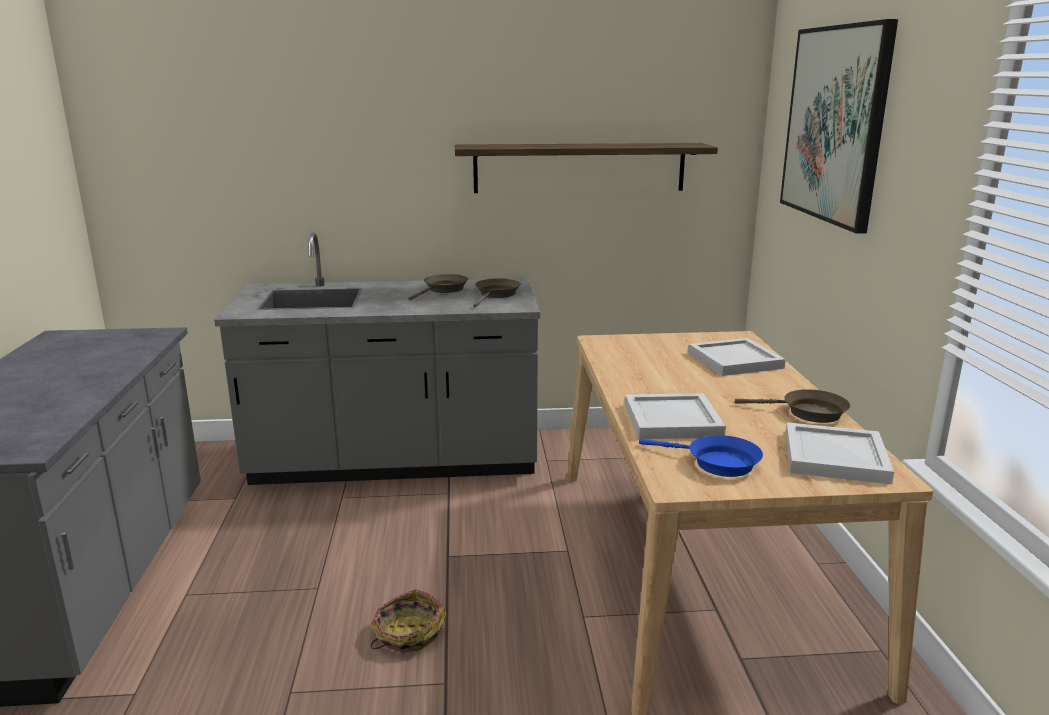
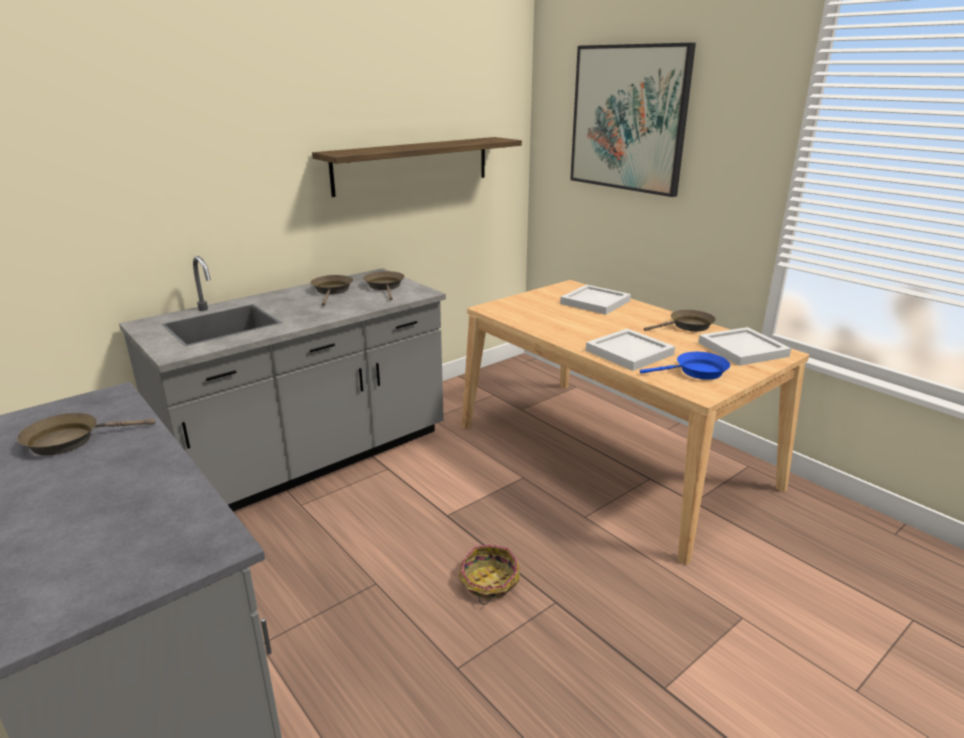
camera: 35 degrees left, 5 degrees up
(86, 355) = (69, 440): none -> brown frying pan

